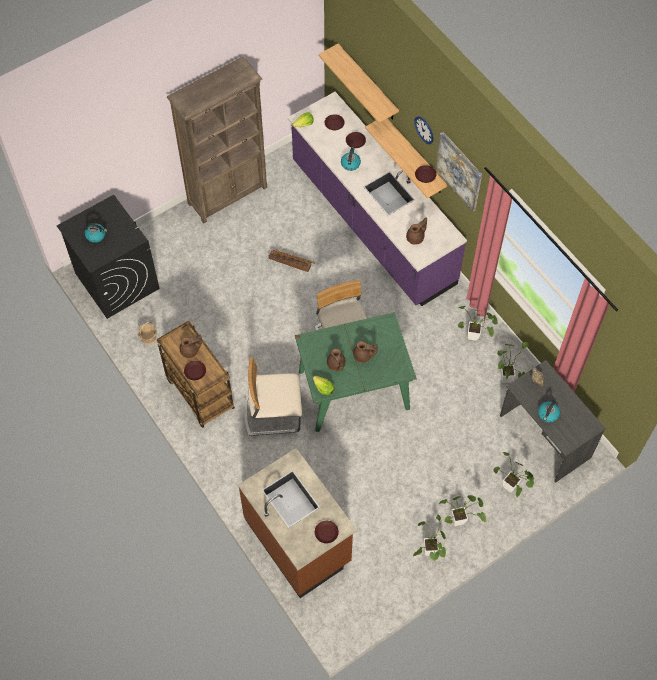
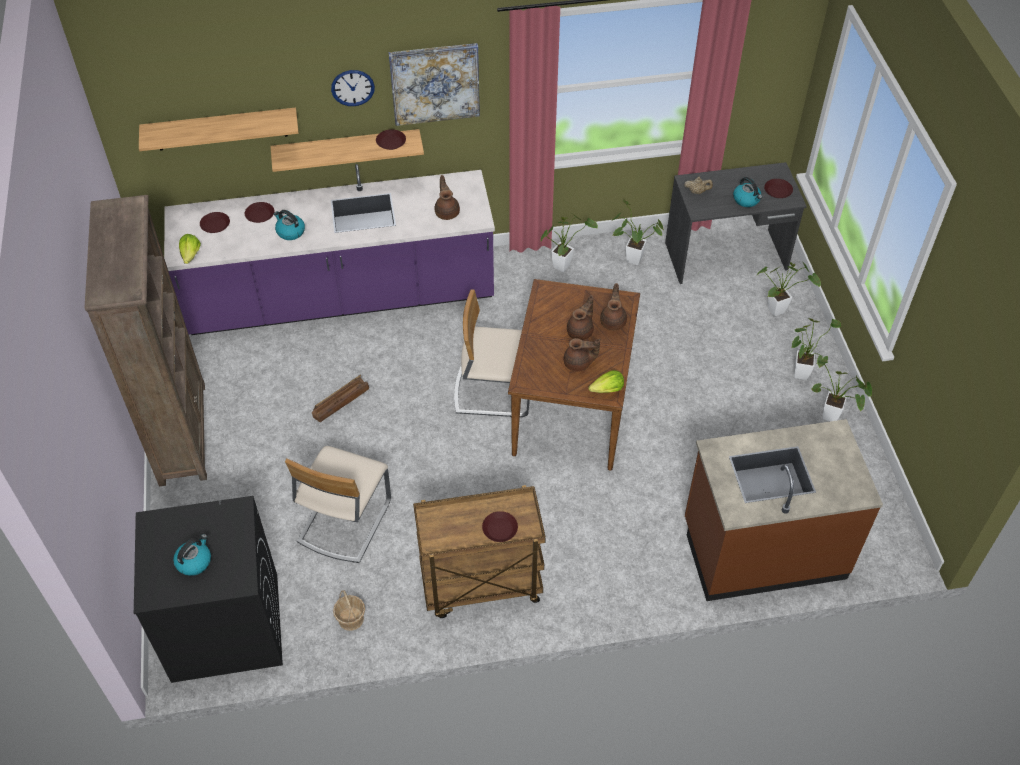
camera: 65 degrees left, 10 degrees down
(190, 351) = (462, 522): brown teapot -> brown teapot (613, 321)
(272, 413) = (559, 508): beige chair -> beige chair (344, 521)
(326, 533) = (839, 452): brown plate -> brown plate (778, 191)
(353, 390) = (571, 408): green dining table -> brown dining table

